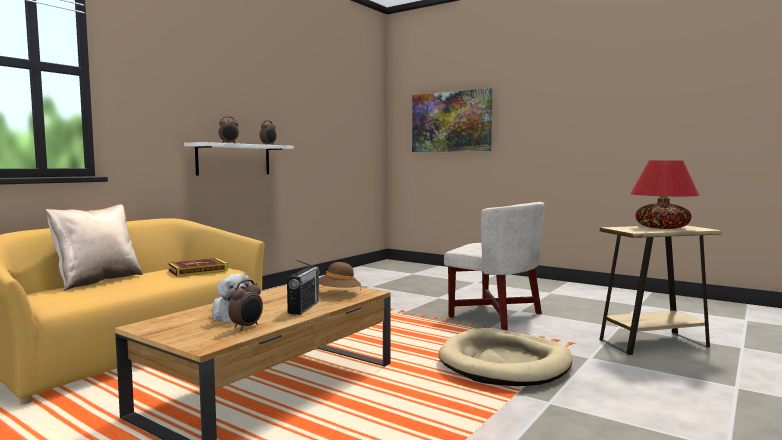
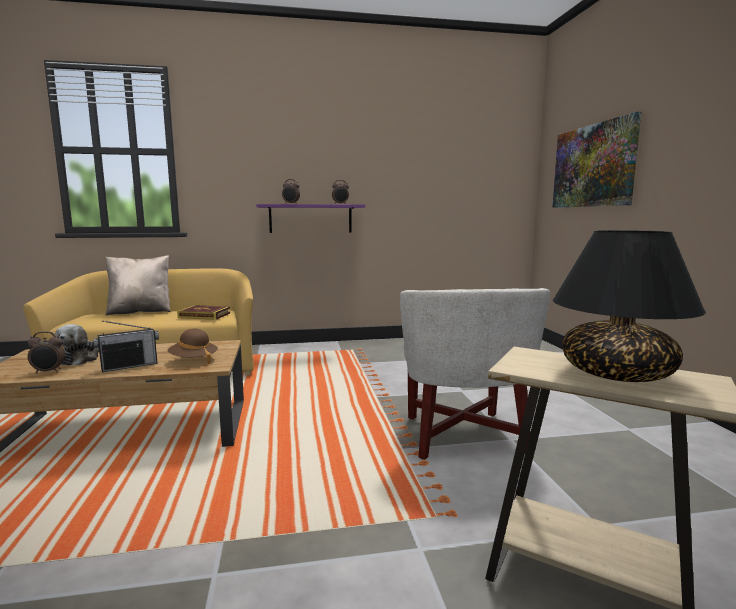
camera: 45 degrees right, 5 degrees up
(234, 159) = (310, 218): white shelf -> purple shelf
(505, 363) = (312, 499): beige dog bed -> none
(662, 228) = (617, 374): red table lamp -> black table lamp

